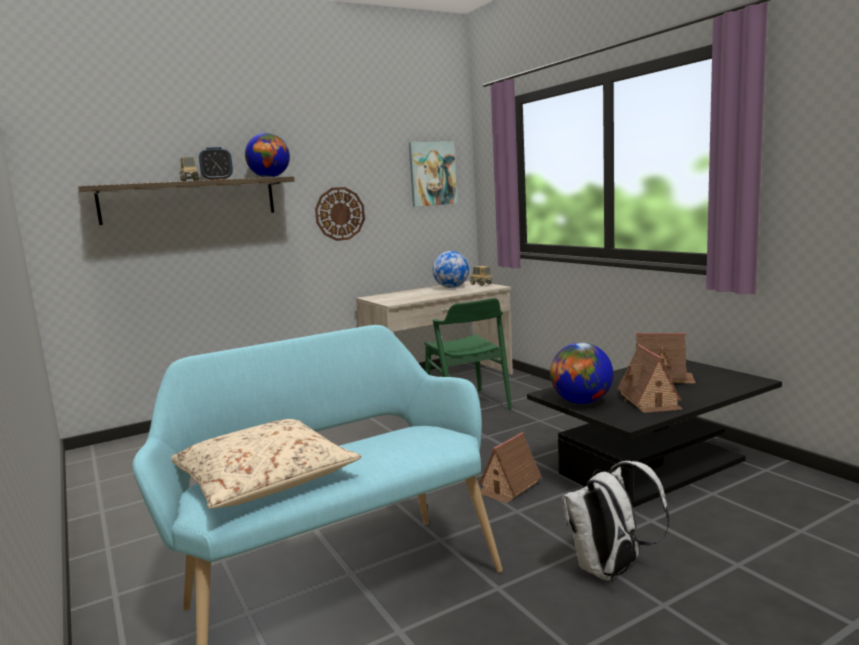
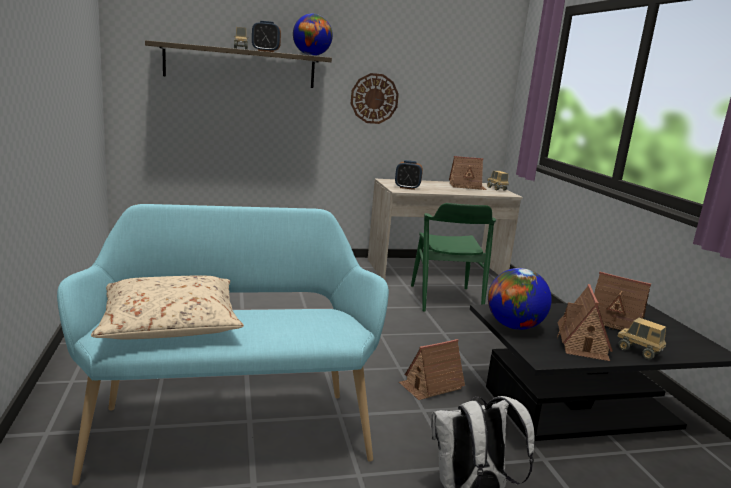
camera: 15 degrees right, 5 degrees up
(397, 299) = (407, 188): none -> alarm clock
(432, 173) = (473, 73): picture -> none
(451, 287) = (466, 186): globe -> toy house
(698, 396) = (638, 351): none -> toy truck

